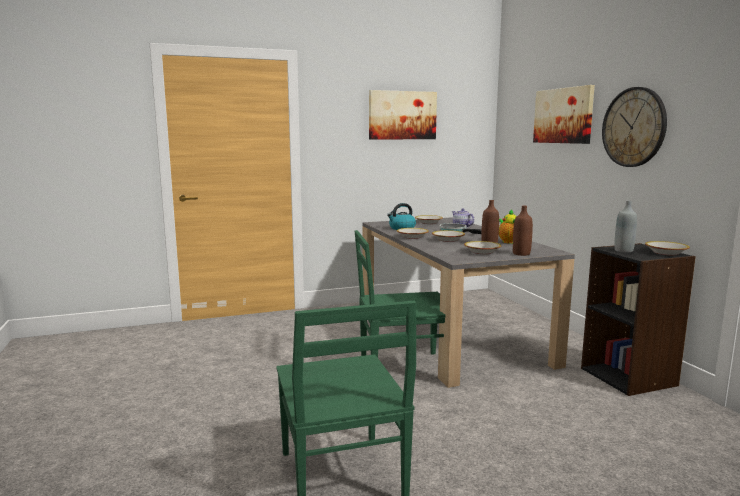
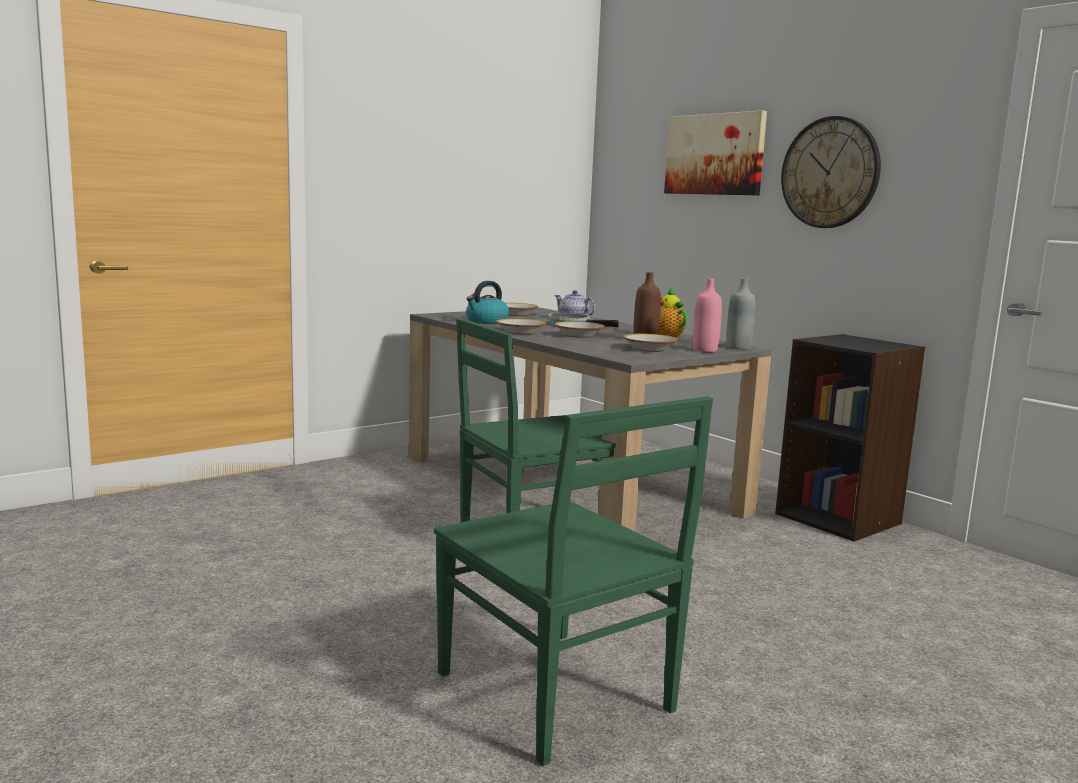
camera: 20 degrees left, 0 degrees up
(402, 115) = (464, 141): picture -> none
(521, 254) = (705, 350): brown bottle -> pink bottle
(623, 250) = (837, 342): grey bottle -> grey bottle (738, 347)
(666, 253) = (889, 343): bowl -> none

